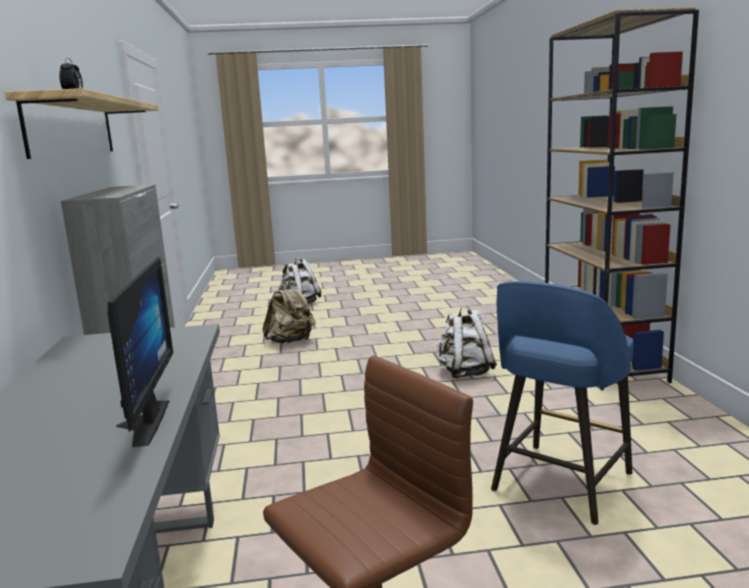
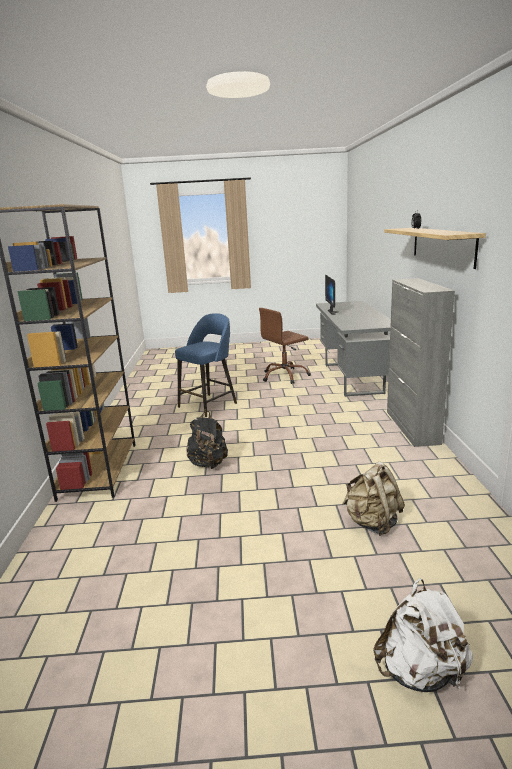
camera: 175 degrees left, 5 degrees up
(465, 373) = (208, 464): white backpack -> black backpack

